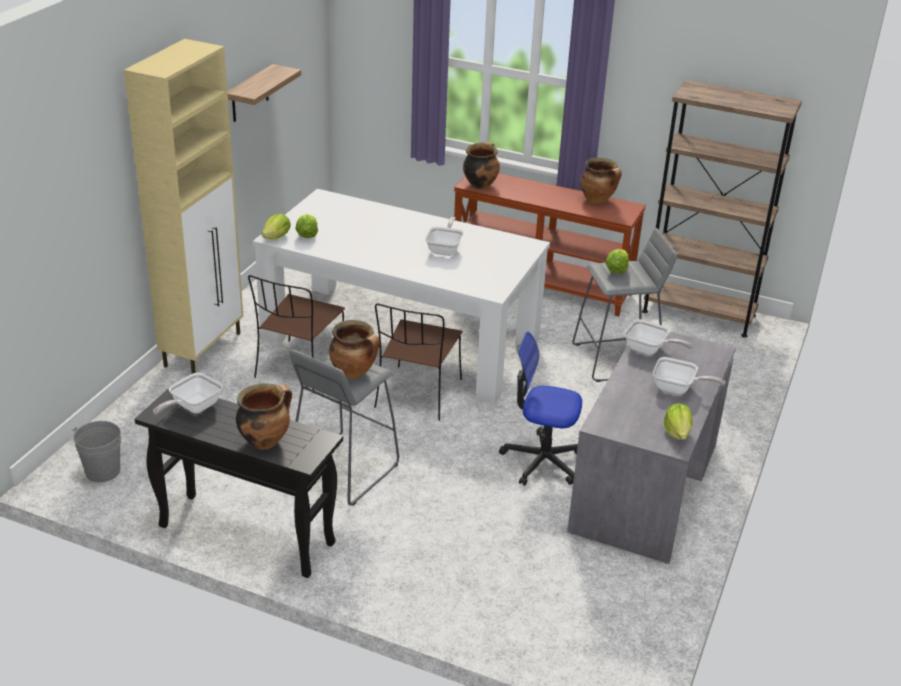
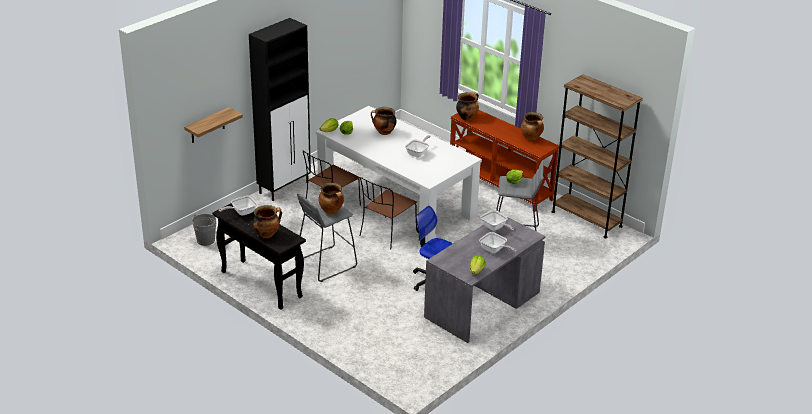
camera: 20 degrees right, 0 degrees up
(204, 349) = (284, 187): beige cabinet -> black cabinet
(250, 94) = (335, 46): shelf -> shelf (207, 126)
(368, 225) = (383, 132): none -> cooking pot

